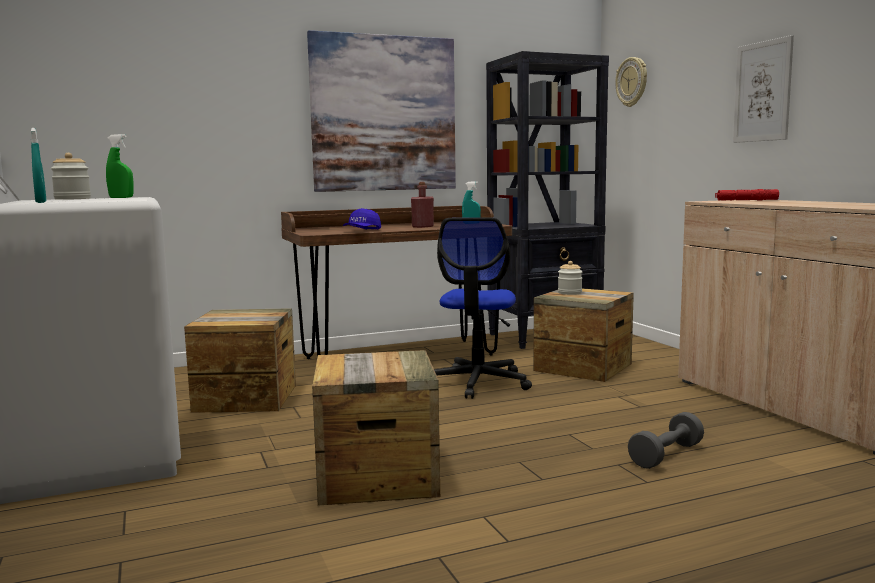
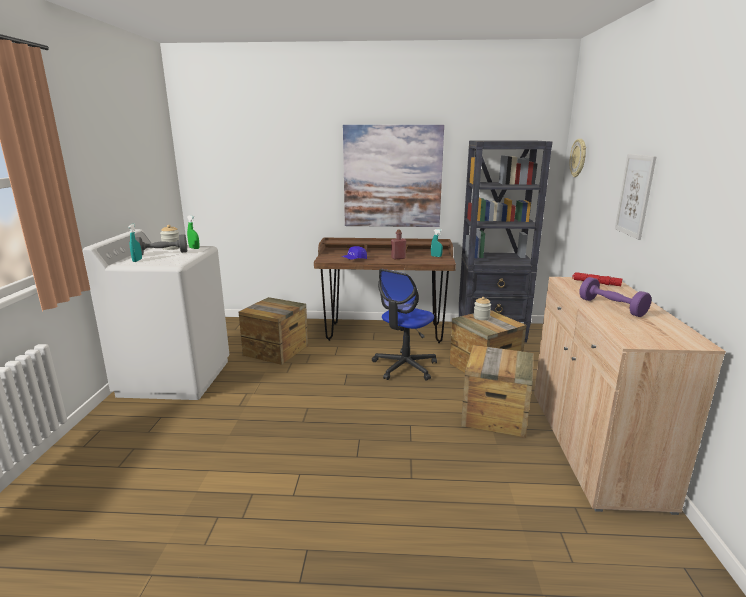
camera: 25 degrees right, 10 degrees up
(377, 476) = (280, 427): crate -> crate (495, 414)
(666, 455) = (447, 460): grey dumbbell -> grey dumbbell (162, 253)
(812, 204) = (611, 307): none -> purple dumbbell

